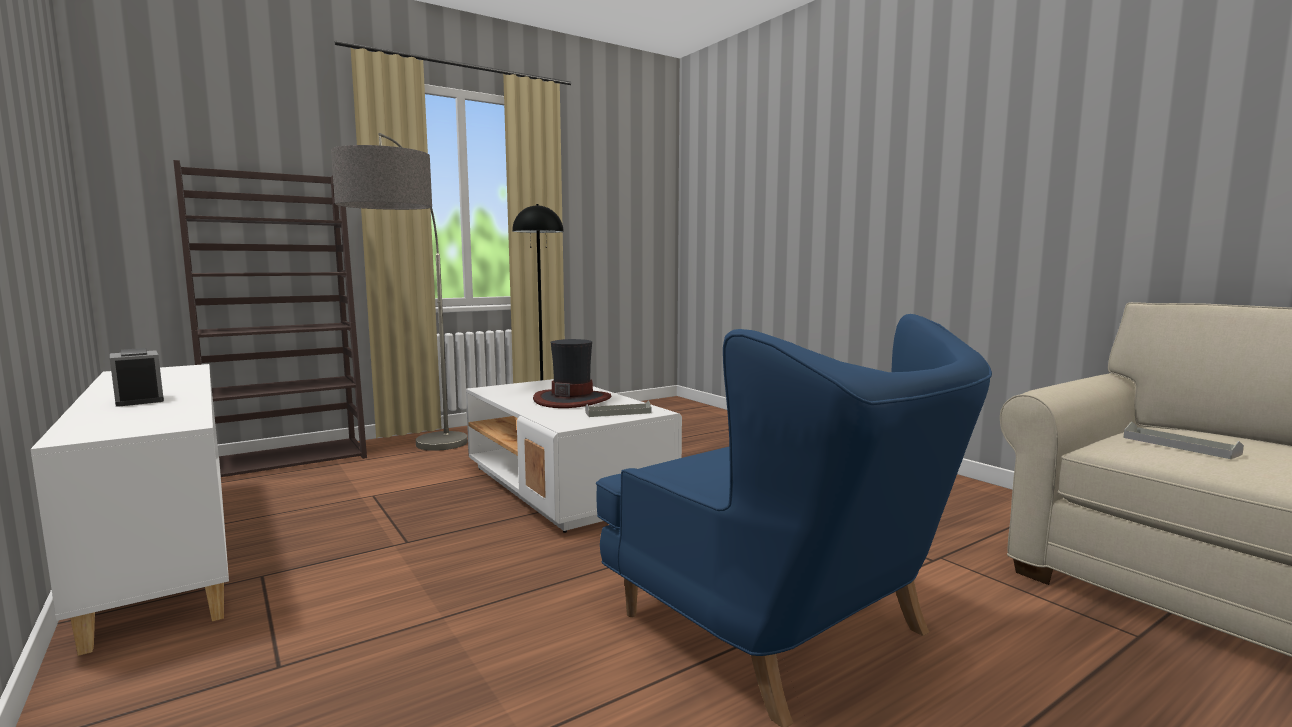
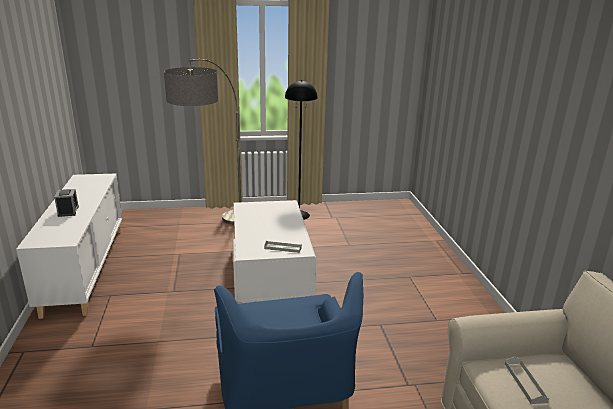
camera: 25 degrees right, 15 degrees up
(289, 459) = (160, 216): brown bookcase -> none
(572, 399) = (274, 228): hat -> none

